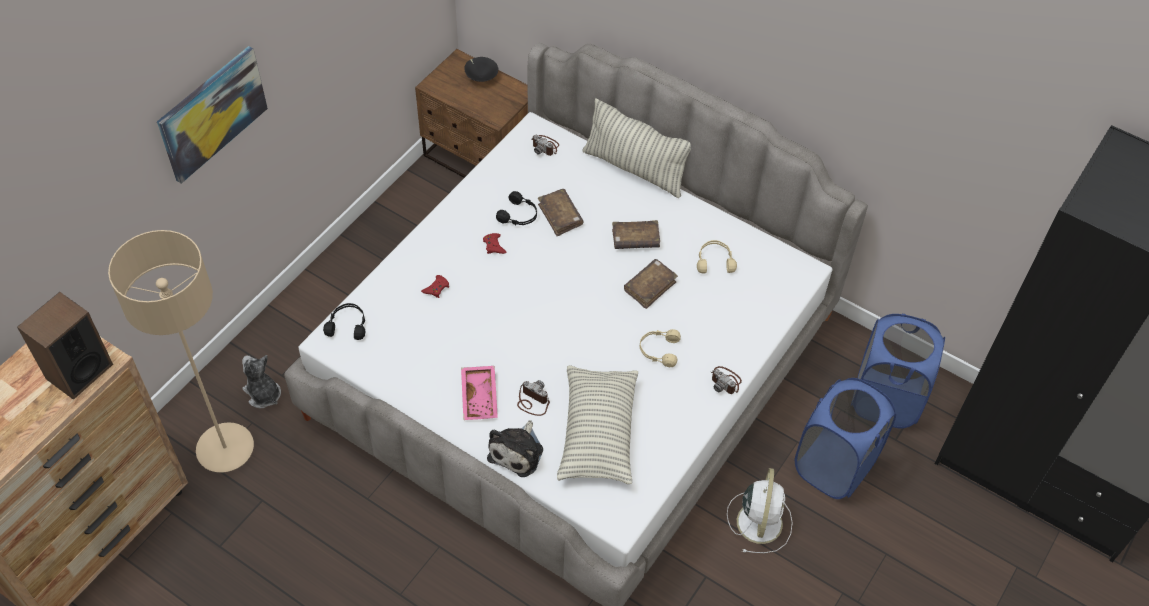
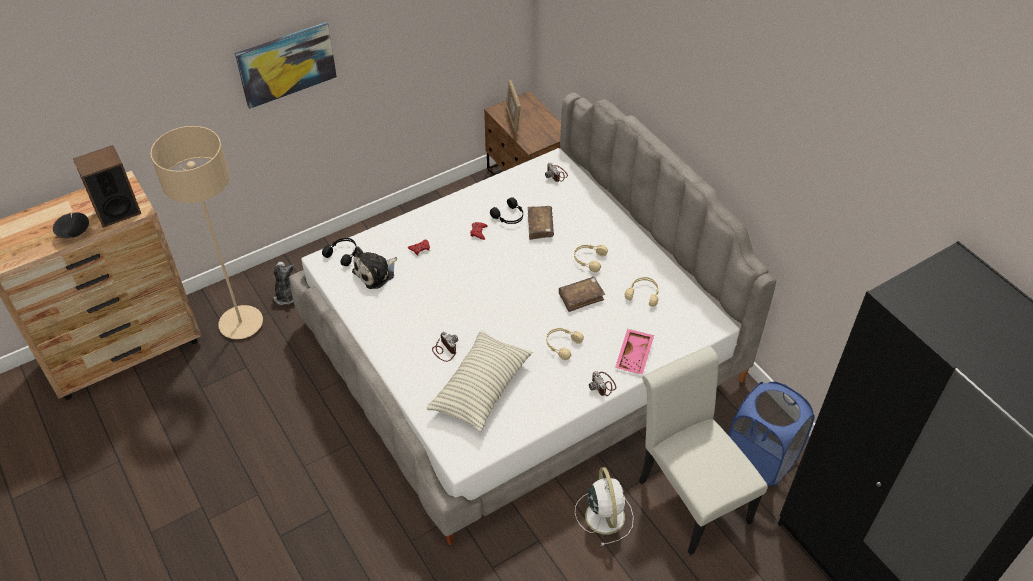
camera: 25 degrees right, 5 degrees down
(456, 90) = (513, 119): none -> picture frame
(480, 397) = (408, 333): pink tray -> pink tray (635, 356)
(481, 77) = (536, 115): black bowl -> black bowl (75, 233)
(518, 451) = (413, 381): plush toy -> plush toy (376, 273)
(635, 169) = (617, 209): pillow -> none
(635, 240) = (589, 260): brown book -> beige headphones
(759, 521) = (604, 514): white fan -> white fan turned 45 degrees counterclockwise
(834, 465) = (689, 495): blue laundry basket -> white chair

